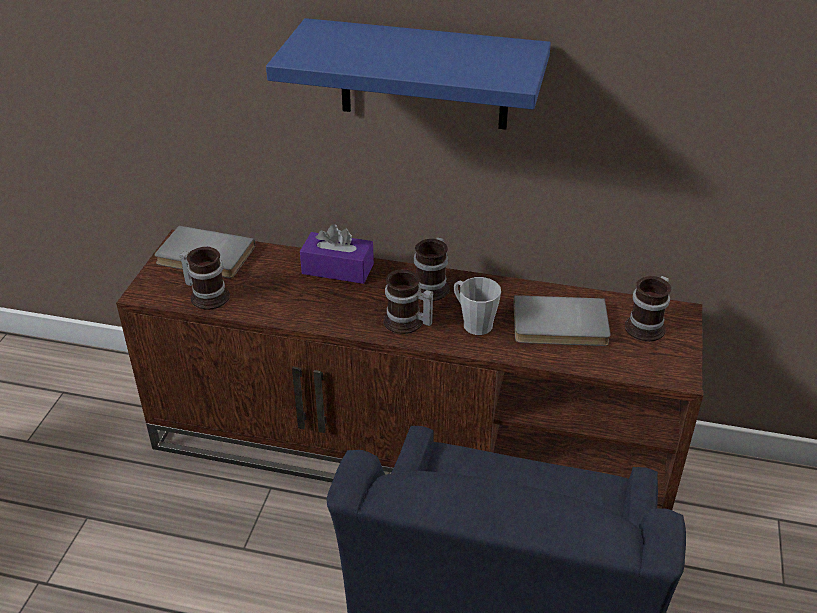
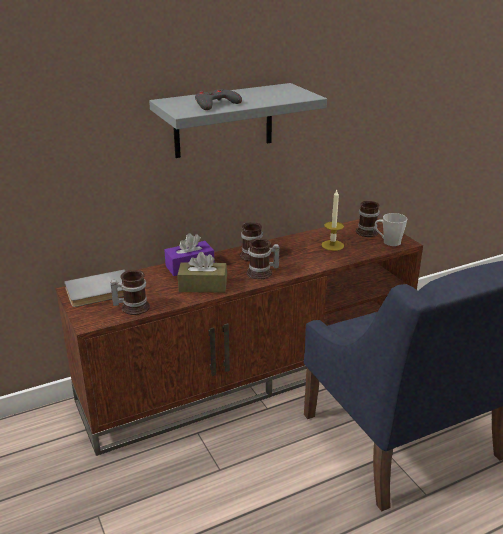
camera: 40 degrees left, 10 degrees down
(314, 305) = (203, 286): none -> brown tissue box
(360, 55) = (216, 104): none -> grey game controller
(424, 75) = (223, 121): blue shelf -> grey shelf
(473, 322) = (293, 260): grey mug -> grey mug (388, 242)
(560, 326) = (332, 245): grey book -> candle

